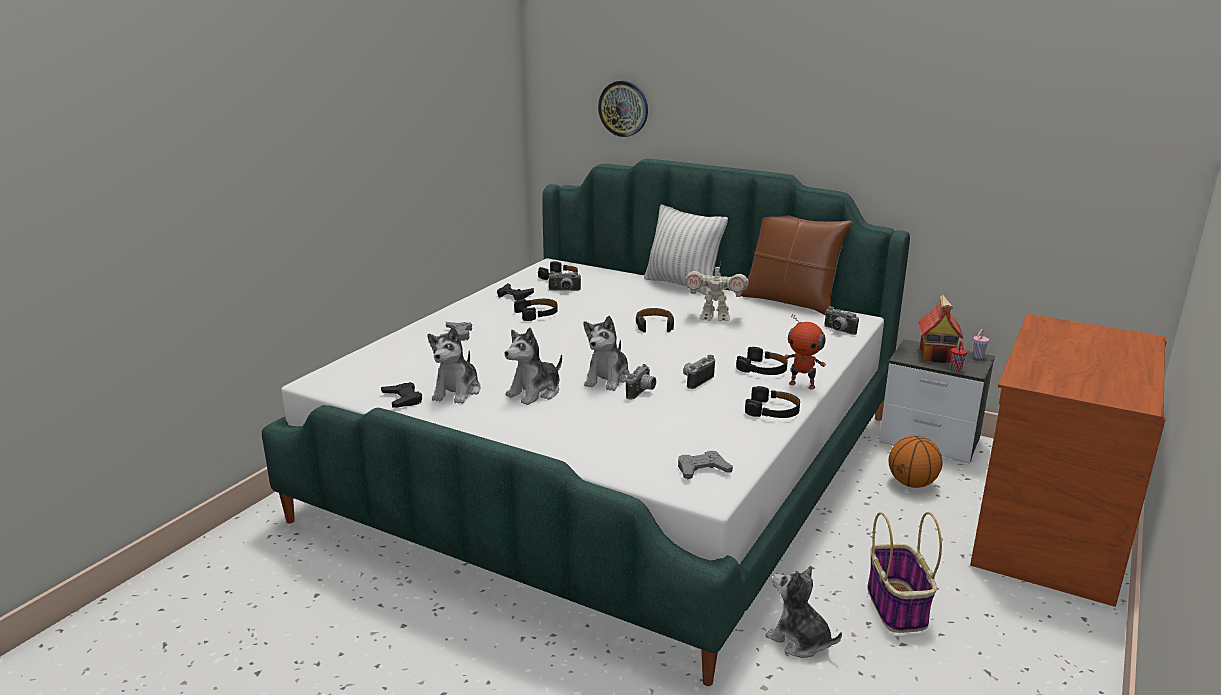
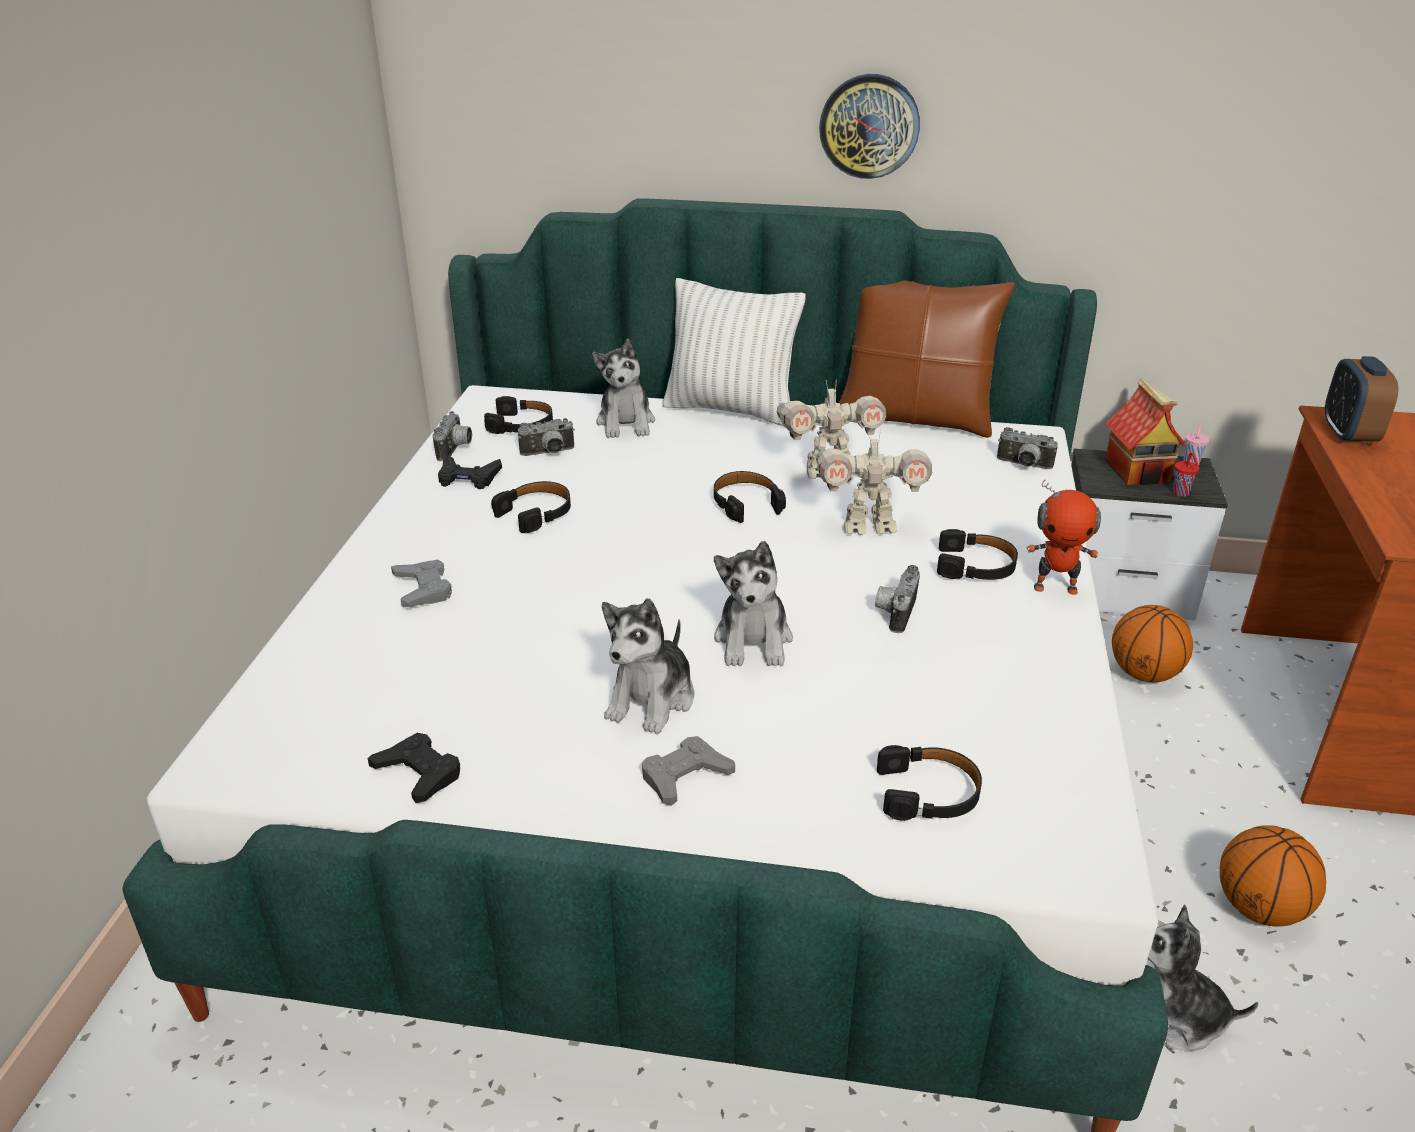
camera: 20 degrees left, 10 degrees up
(457, 391) = (511, 729): plush toy -> plush toy (626, 423)
(623, 108) = (583, 111): wall clock -> wall clock (869, 126)
(642, 392) = (830, 659): camera -> camera (456, 449)
(702, 470) = (1046, 816): grey game controller -> grey game controller (685, 776)
(716, 344) = (868, 526): none -> toy robot
(773, 411) = (1054, 654): black headphones -> black headphones (928, 793)
(897, 607) = (1260, 909): basket -> basketball
(1043, 330) = (1348, 434): none -> alarm clock

